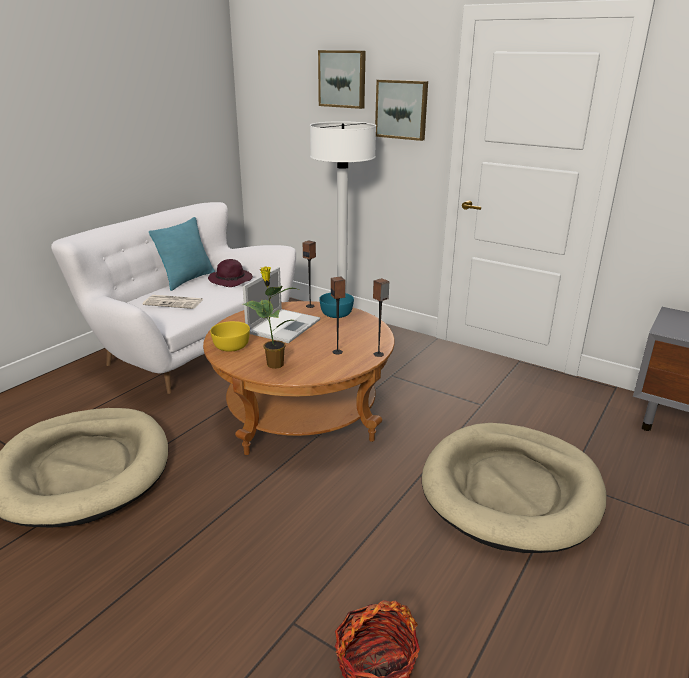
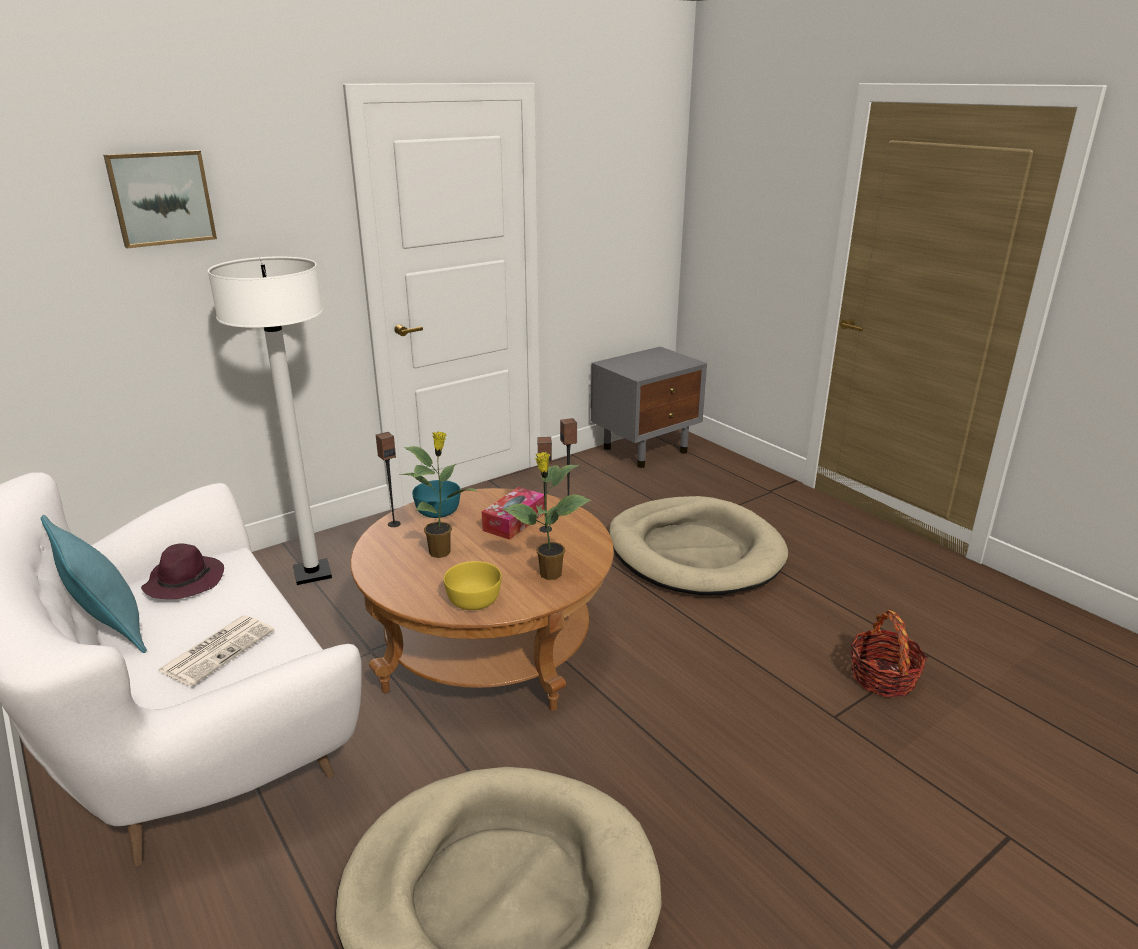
camera: 70 degrees left, 0 degrees up
(284, 325) = (441, 552): laptop -> potted plant
(340, 339) = (514, 521): none -> tissue box
(402, 109) = (281, 229): picture -> none

